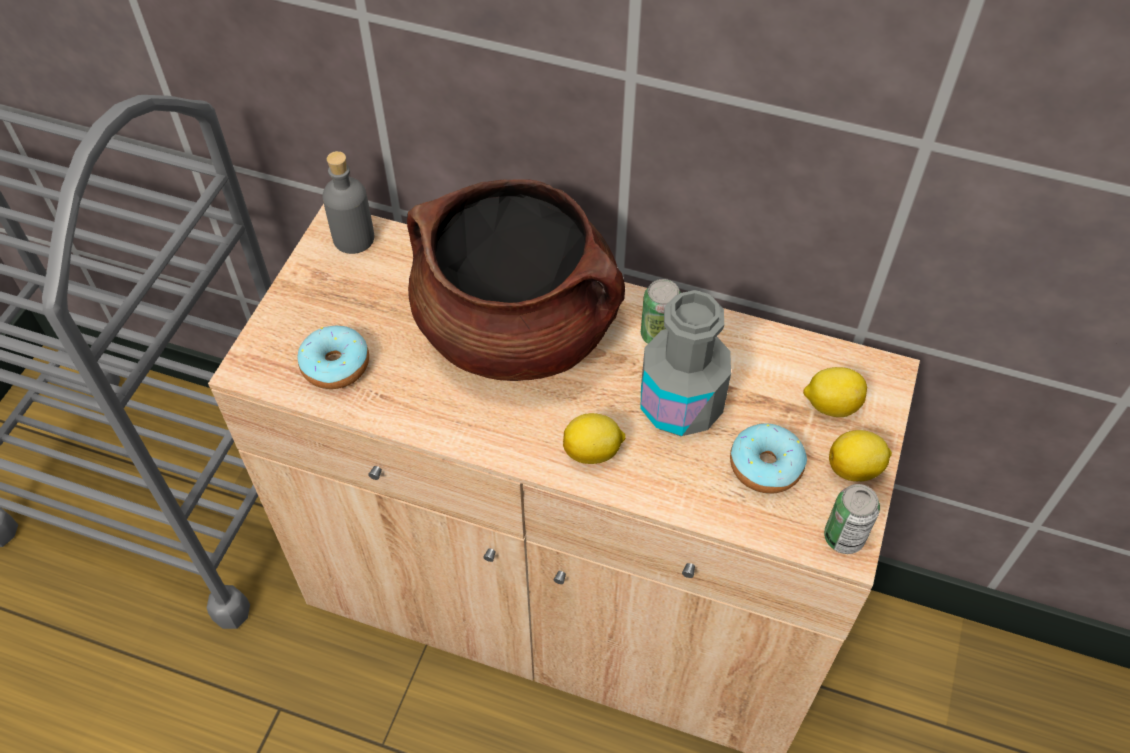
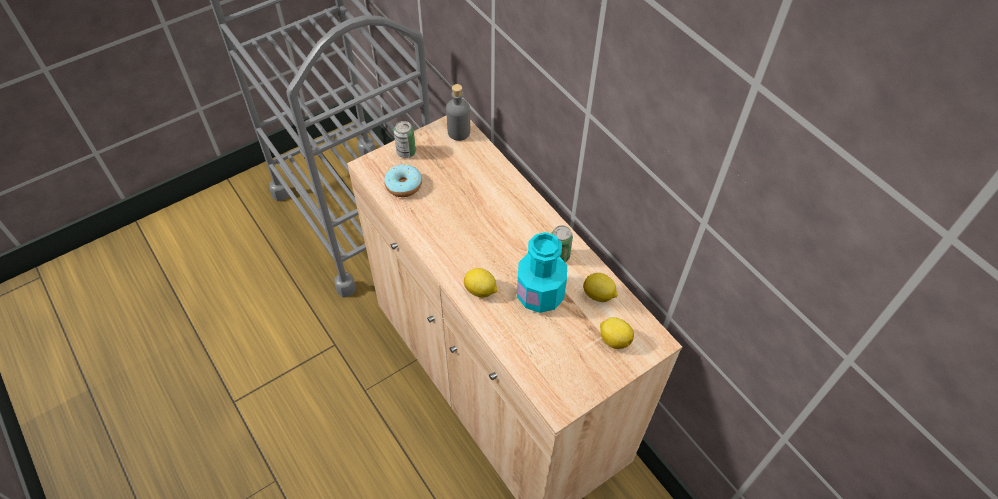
camera: 35 degrees right, 0 degrees up
(518, 329) = (496, 215): brown cooking pot -> none
(680, 405) = (540, 294): grey bottle -> turquoise bottle
(765, 466) = (555, 347): donut -> none
(843, 537) = (562, 402): can -> can (406, 152)
(855, 469) = (598, 376): lemon -> lemon (599, 295)

